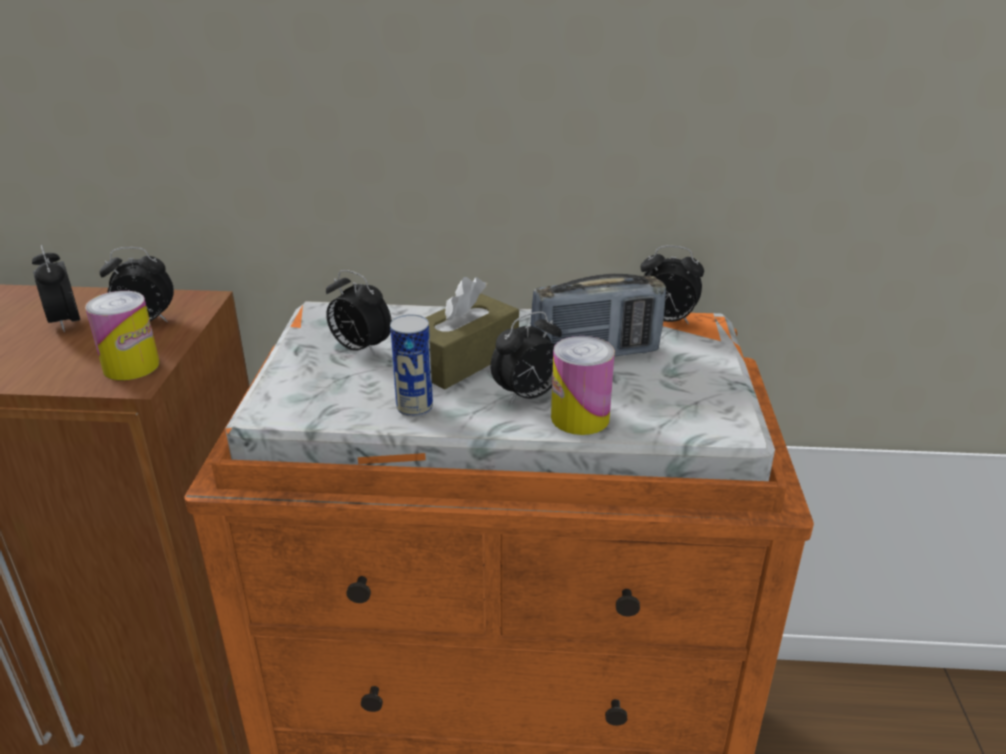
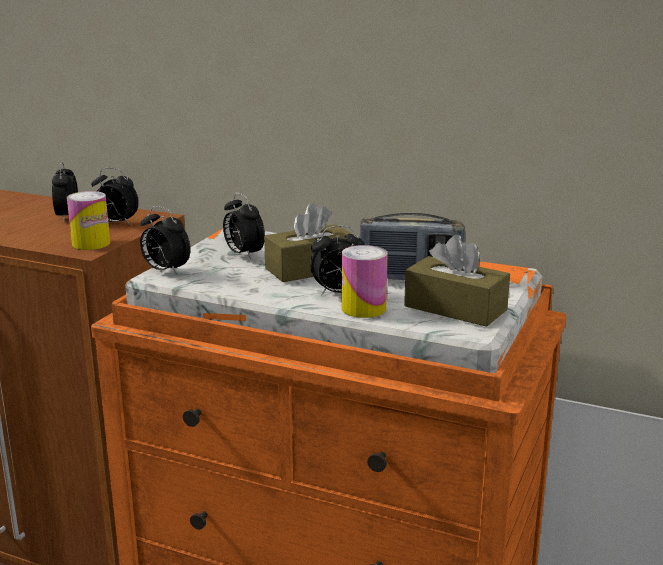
camera: 20 degrees right, 10 degrees down
(414, 407) = (253, 288): can -> none
(666, 321) = (484, 267): alarm clock -> alarm clock (165, 271)
(686, 396) = (455, 308): none -> brown tissue box

